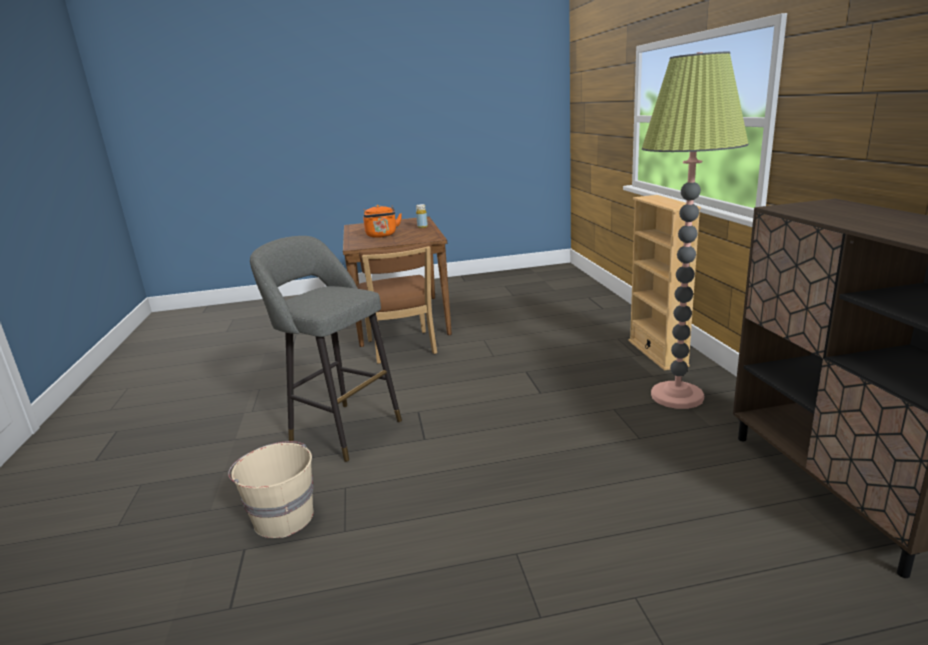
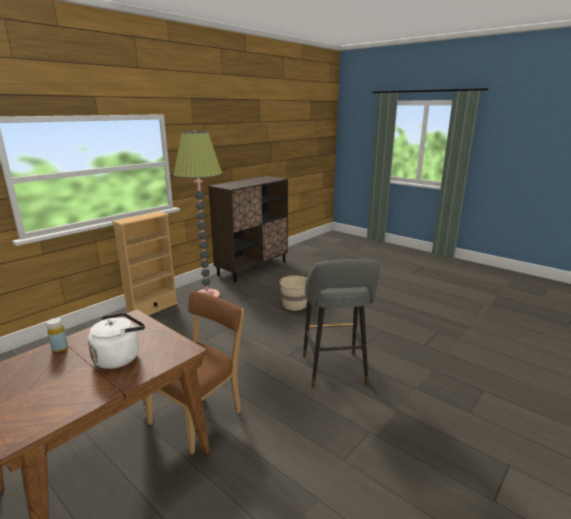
camera: 130 degrees left, 0 degrees up
(282, 517) = (402, 347): beige bucket -> beige bucket (294, 305)
(382, 236) = (119, 357): orange kettle -> white kettle

